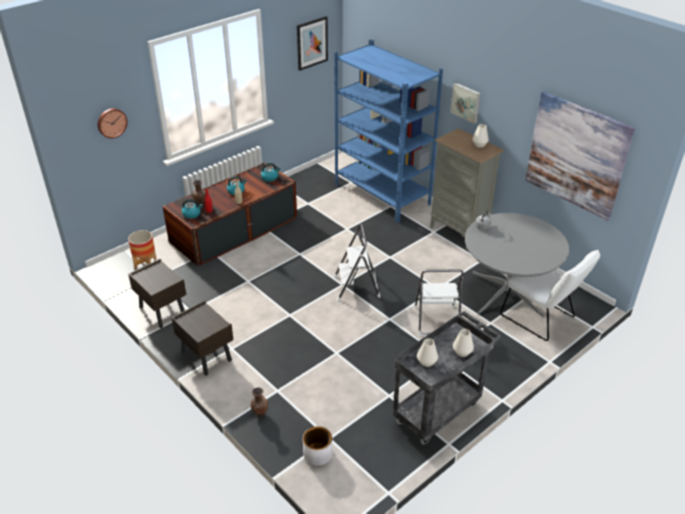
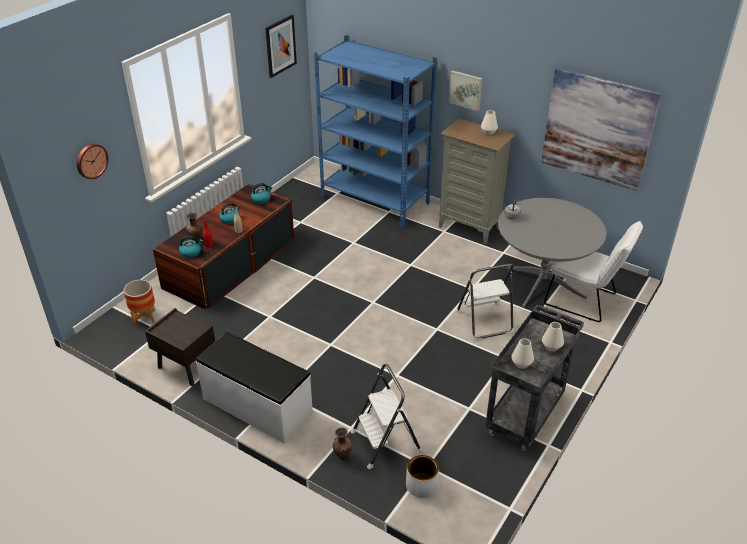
camera: 15 degrees left, 0 degrees up
(206, 356) = (257, 406): brown nightstand -> white bench
(358, 286) = (391, 301): white step ladder -> white step ladder (389, 440)

